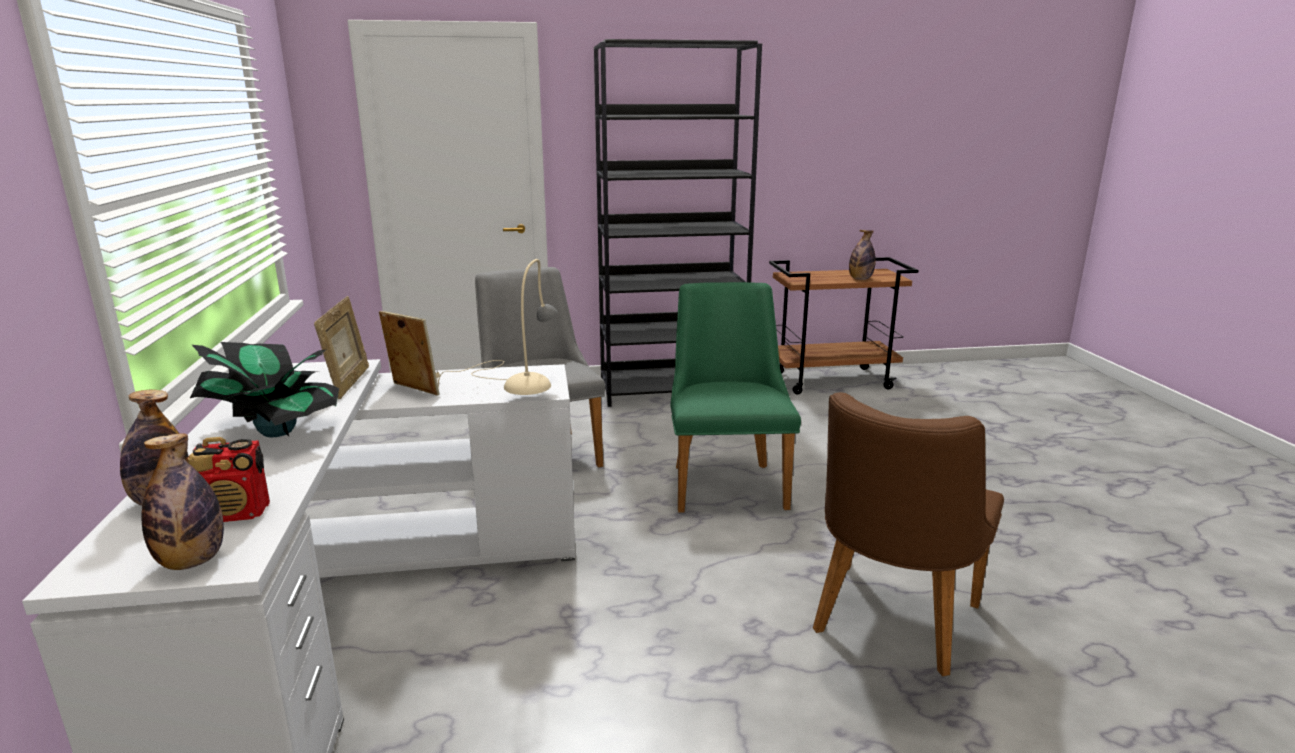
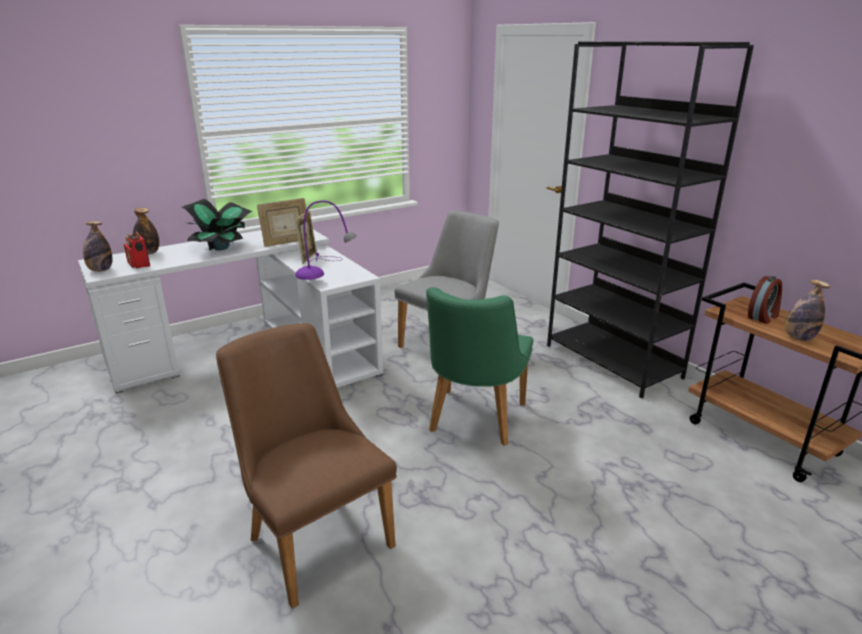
camera: 65 degrees right, 5 degrees up
(516, 391) = (321, 277): beige table lamp -> purple table lamp
(726, 481) = (473, 422): green chair -> green chair turned 135 degrees clockwise
(818, 277) = (763, 317): none -> alarm clock
(889, 625) = (313, 535): brown chair -> brown chair turned 45 degrees clockwise

